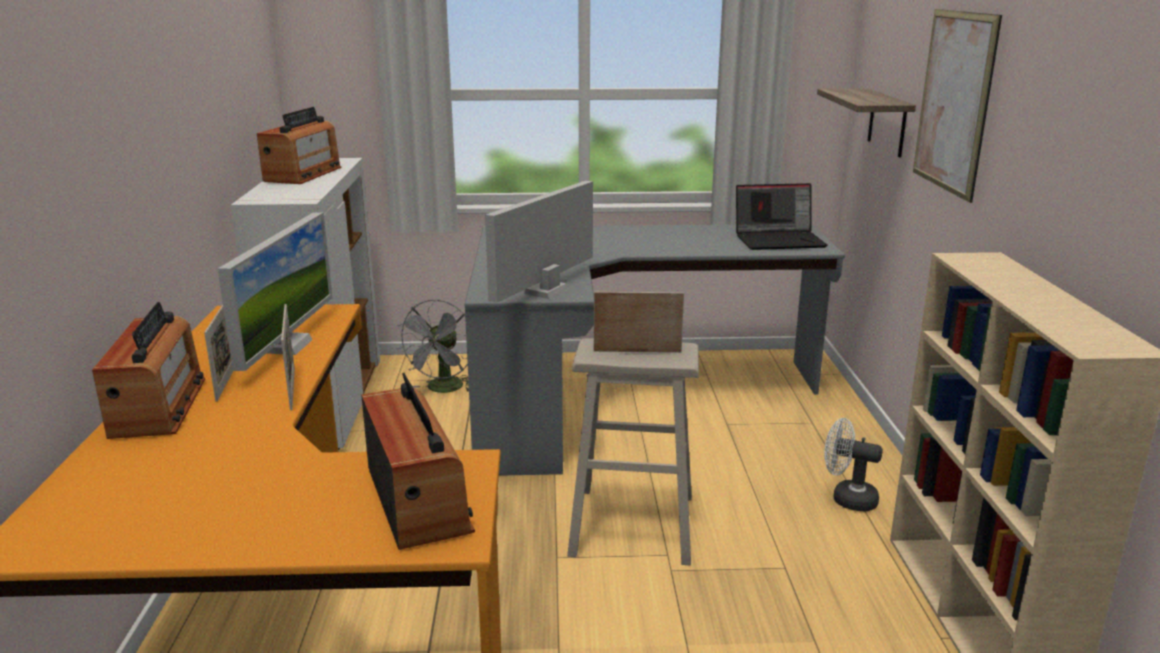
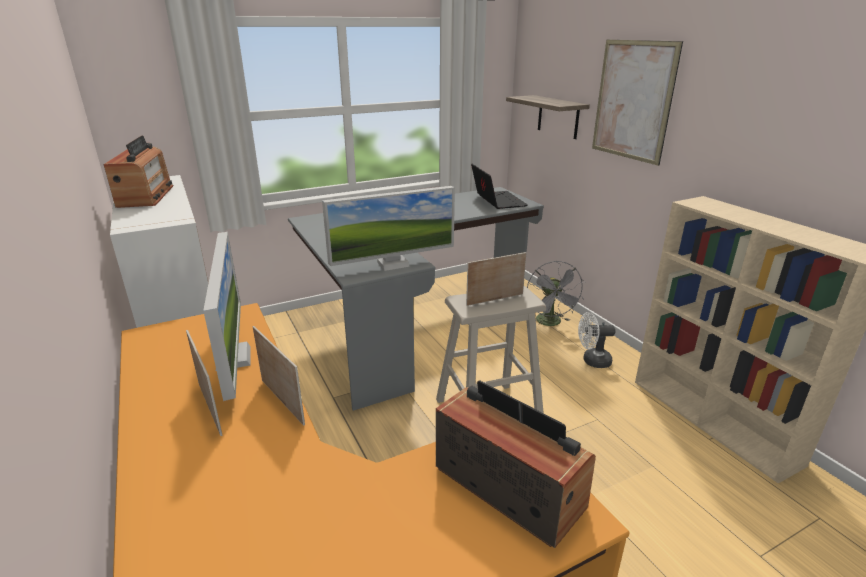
camera: 25 degrees left, 5 degrees up
(158, 407) = (166, 460): radio -> none
(443, 390) = (279, 346): grey fan -> grey fan (551, 323)
(546, 291) = (393, 264): monitor -> monitor turned 120 degrees counterclockwise
(780, 240) = (497, 201): laptop -> laptop turned 75 degrees counterclockwise

